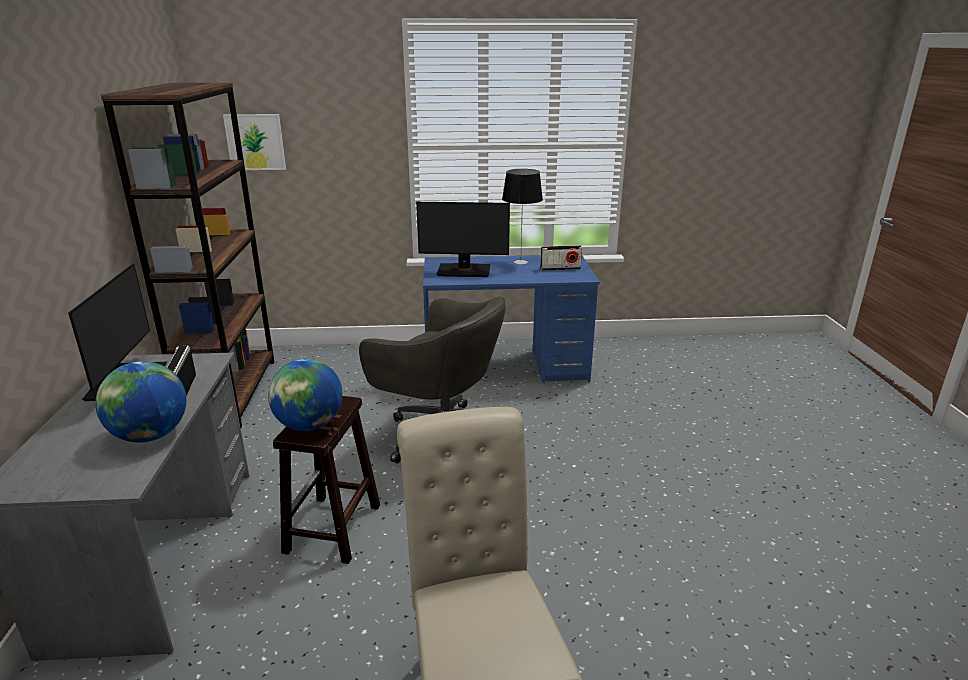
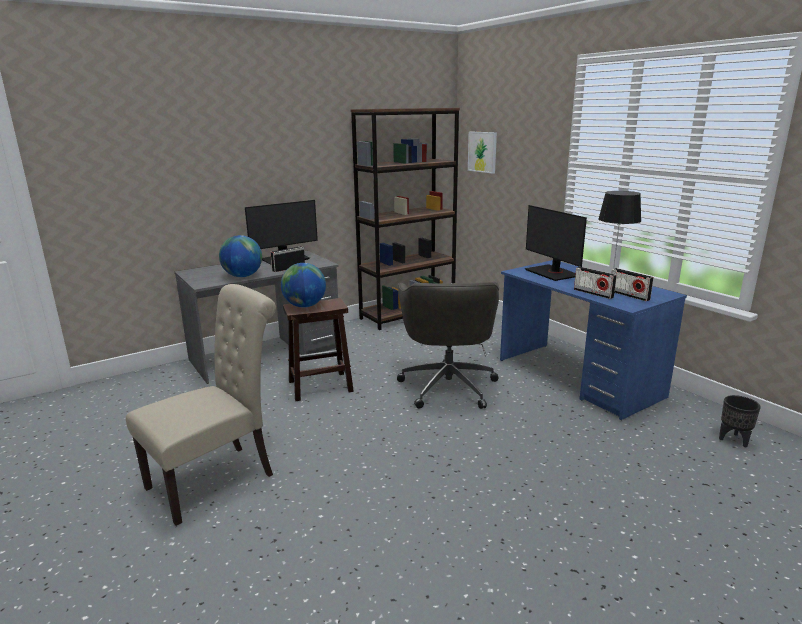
camera: 60 degrees right, 5 degrees down
(539, 276) = (593, 293): none -> radio
(650, 357) = (734, 440): none -> black planter

